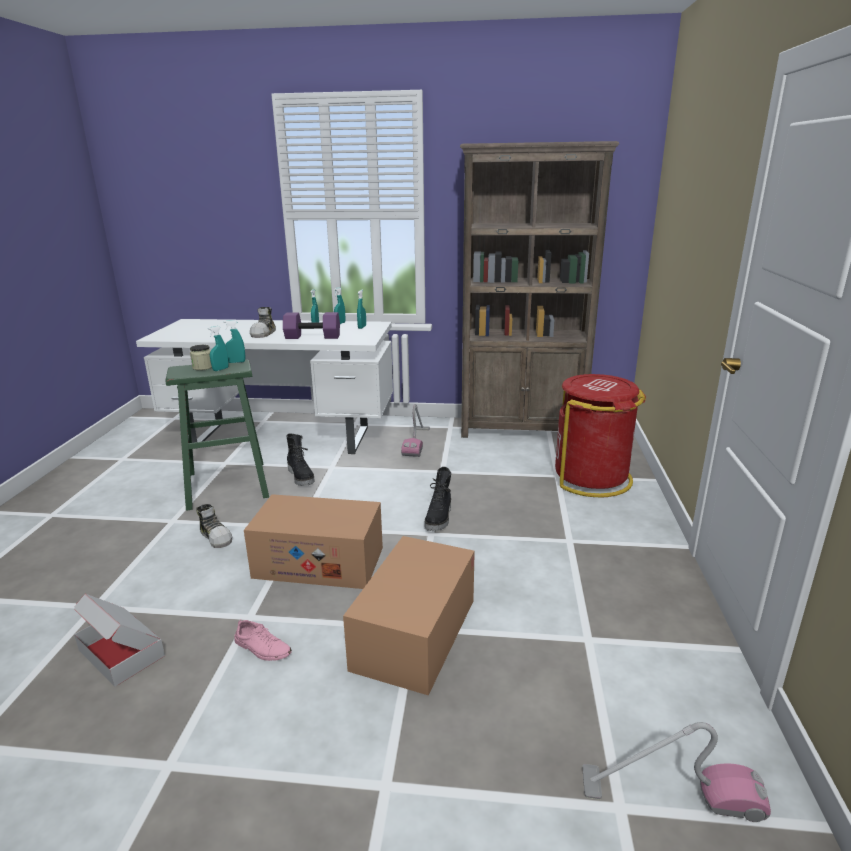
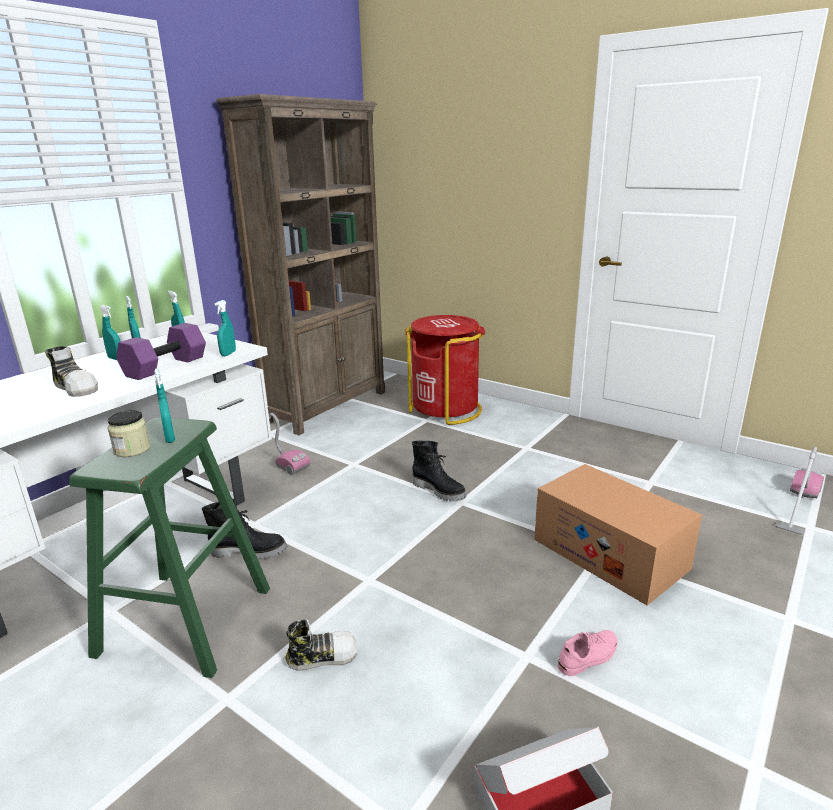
camera: 60 degrees left, 0 degrees up
(236, 362) = (158, 425): turquoise spray bottle -> turquoise spray bottle (228, 354)
(319, 562) = (456, 581): cardboard box -> none

